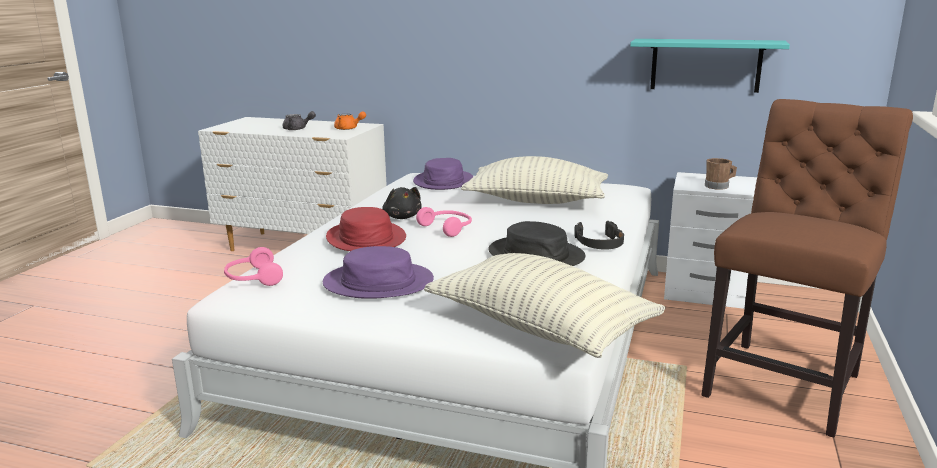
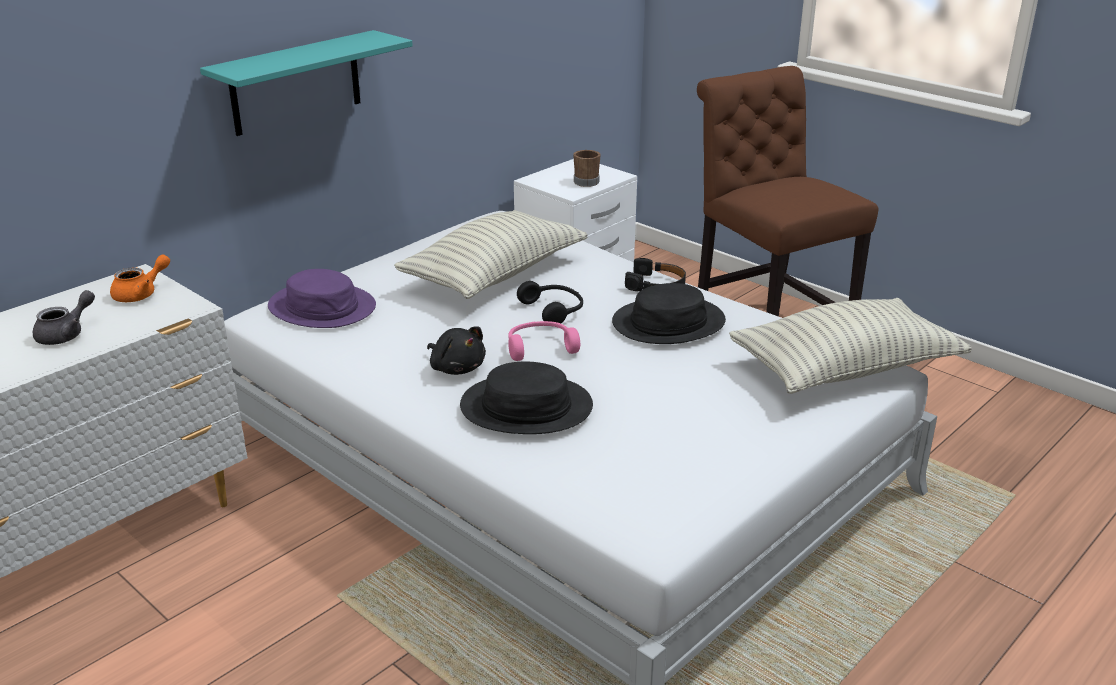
camera: 65 degrees left, 10 degrees up
(252, 278) = (600, 515): pink headphones -> none
(365, 238) = (526, 407): red hat -> black hat
(378, 282) = (681, 427): purple hat -> none
(402, 217) = (456, 368): black plush toy -> black plush toy turned 45 degrees clockwise
(507, 223) = (554, 310): none -> black headphones
(705, 65) = (520, 49): turquoise shelf -> turquoise shelf (296, 83)

